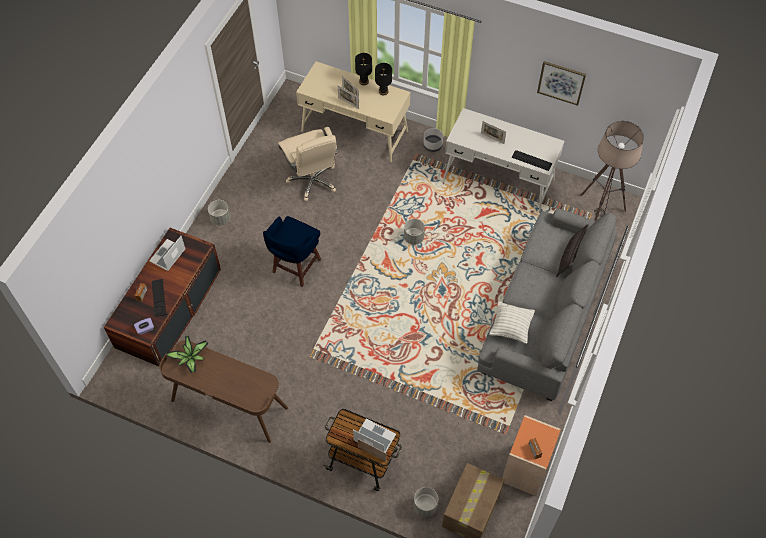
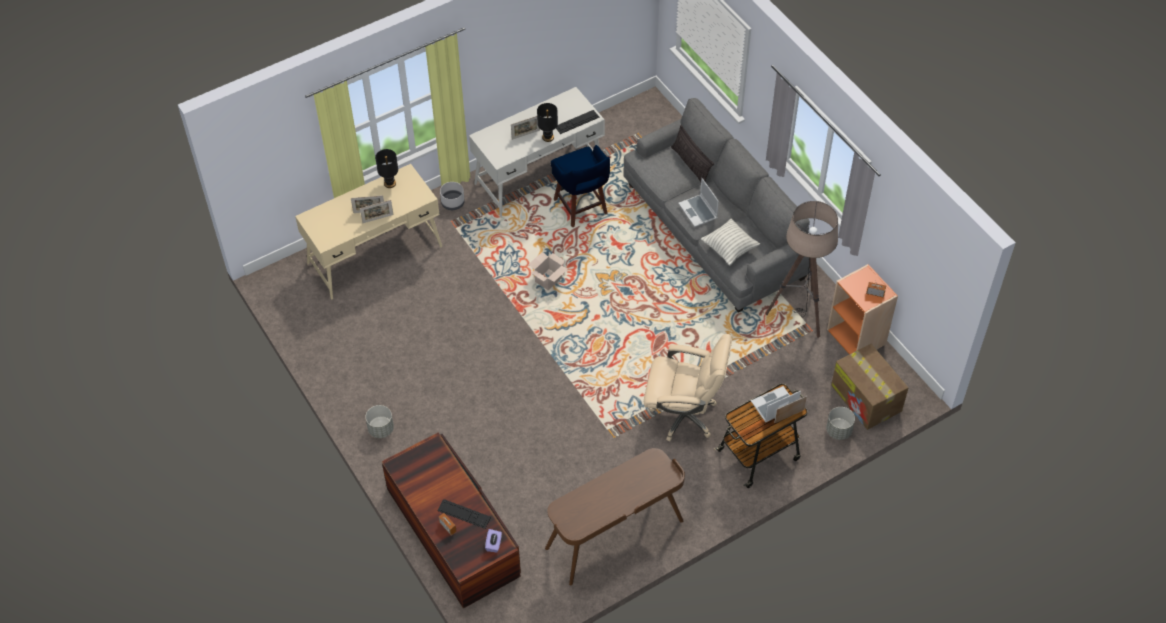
camera: 55 degrees left, 5 degrees down
(168, 256) = (418, 480): laptop -> laptop (698, 211)
(190, 358) = (575, 509): potted plant -> none
(295, 267) = (500, 395): blue stool -> blue stool (581, 208)
(312, 179) = (403, 323): beige office chair -> beige office chair (682, 415)
(364, 81) = (362, 192): black table lamp -> black table lamp (548, 137)
(414, 237) = (548, 279): grey planter -> cardboard box
(561, 82) = (549, 32): picture -> none
(599, 212) = (641, 127): floor lamp -> floor lamp (799, 314)

